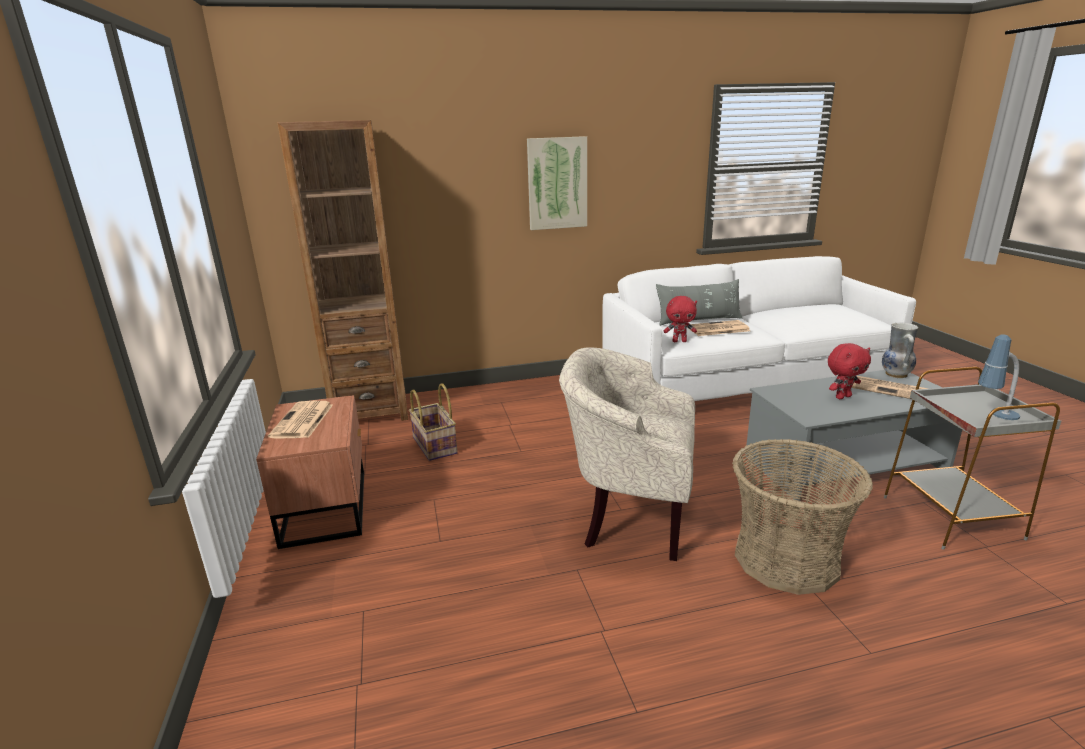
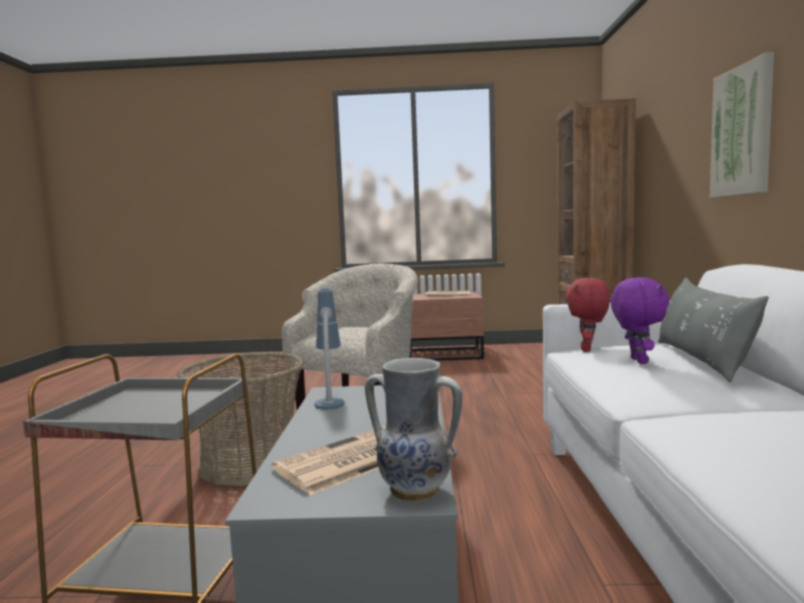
camera: 105 degrees right, 15 degrees down
(435, 445) = (522, 372): basket -> none
(717, 329) = (637, 361): newspaper -> purple plush toy
(842, 396) = (363, 419): red plush toy -> none
(993, 418) = (122, 406): table lamp -> table lamp (330, 398)

